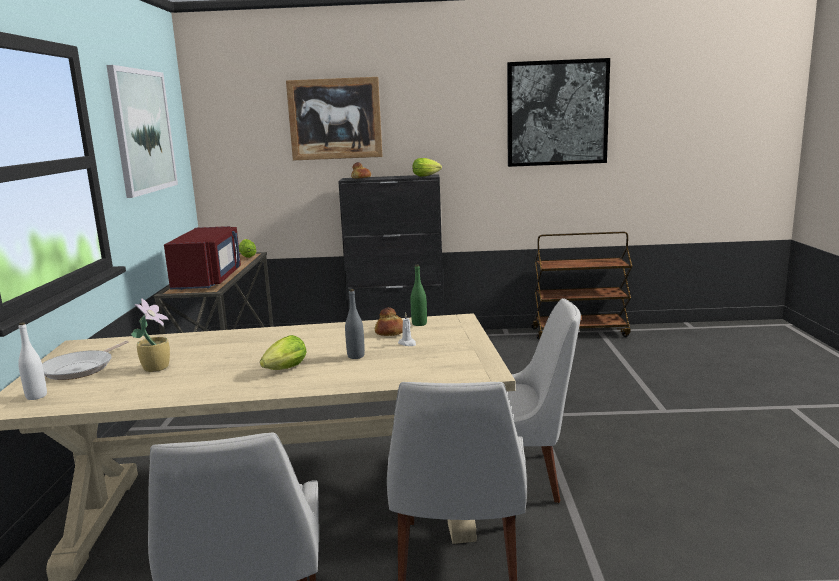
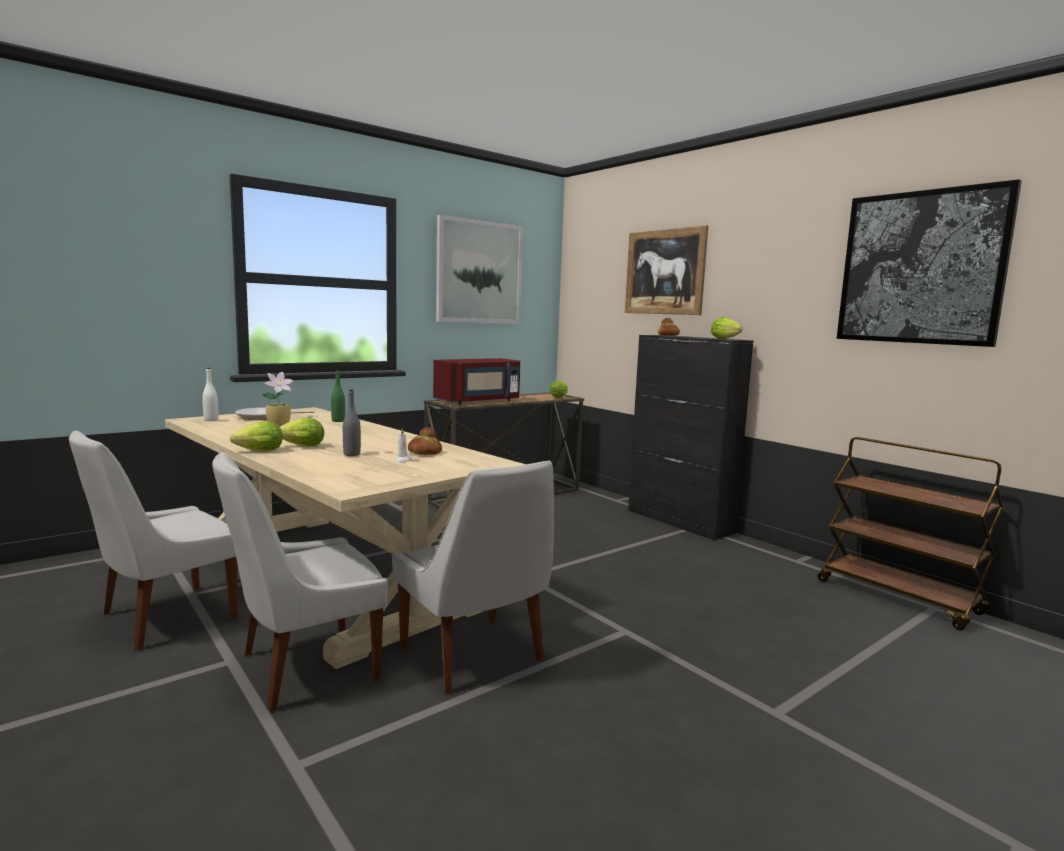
camera: 50 degrees right, 5 degrees down
(278, 390) = (257, 451): none -> lettuce
(419, 324) = (462, 455): green bottle -> green bottle (338, 421)

